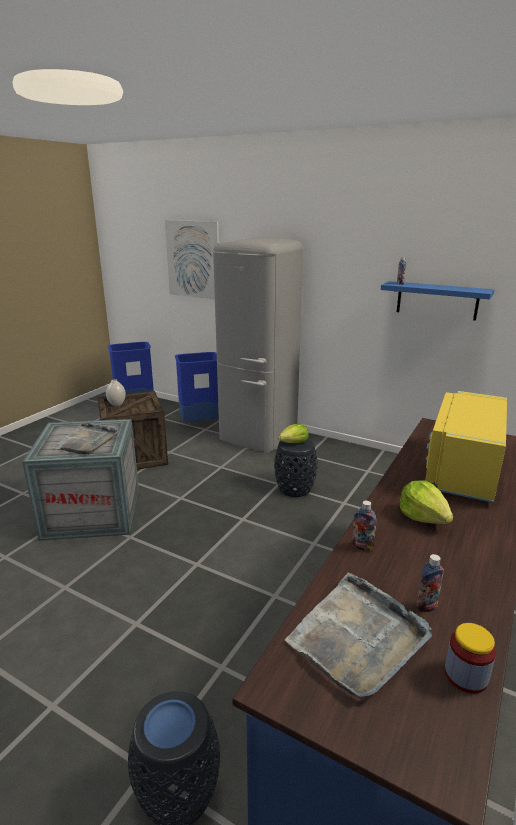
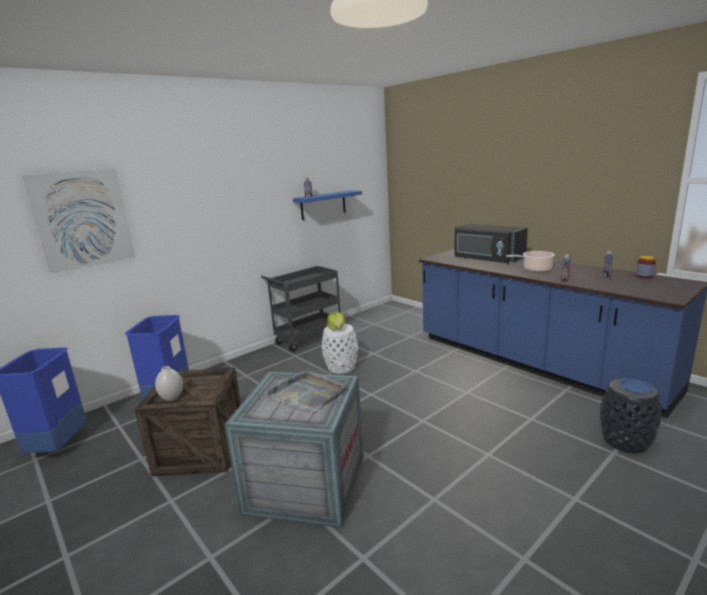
camera: 70 degrees left, 5 degrees down
(257, 436) = (238, 372): grey fridge -> none
(295, 488) = (341, 367): black stool -> white stool
(350, 453) = (307, 339): none -> grey cart
(357, 637) = (633, 286): grey tray -> none
(423, 517) = (535, 269): lettuce -> cooking pot
(461, 469) = (487, 260): yellow microwave -> black microwave

